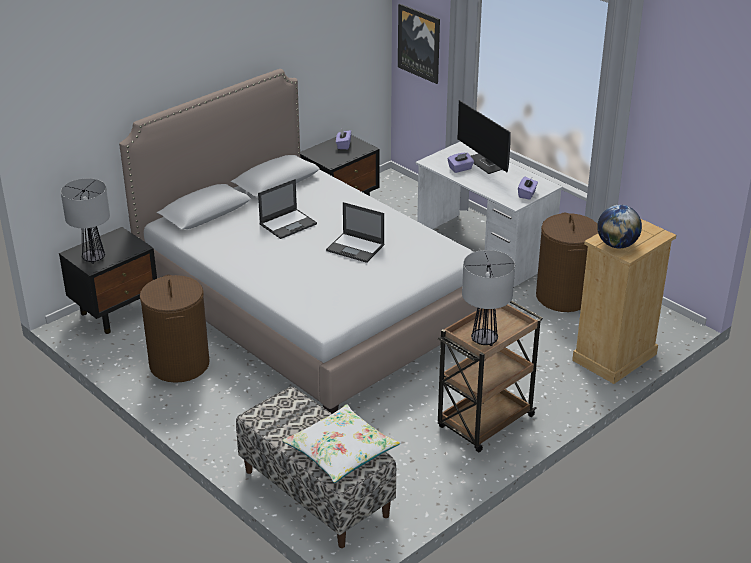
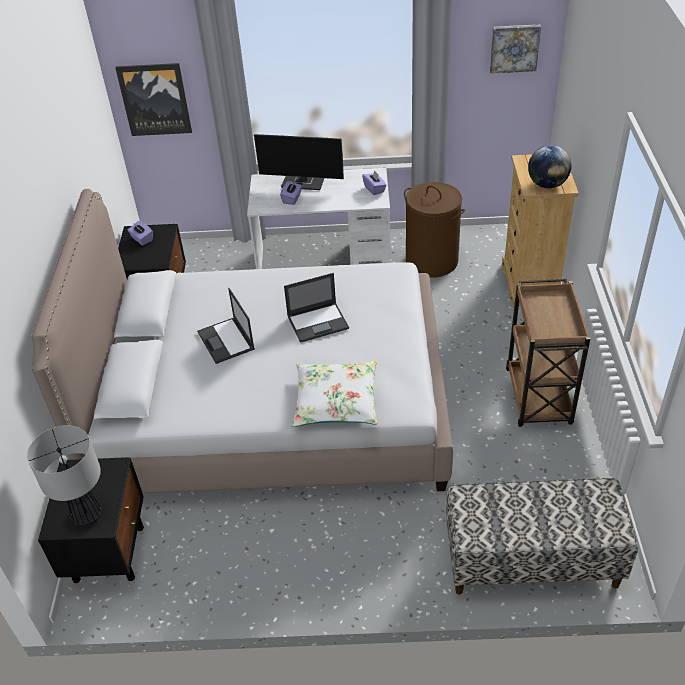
camera: 45 degrees left, 10 degrees up
(179, 364) = (249, 550): brown laundry basket -> none
(288, 224) = (226, 341): laptop -> laptop turned 150 degrees clockwise
(341, 452) = (577, 508): white pillow -> white pillow (336, 401)
(484, 340) = (561, 326): table lamp -> none
(694, 119) = (514, 48): none -> picture

